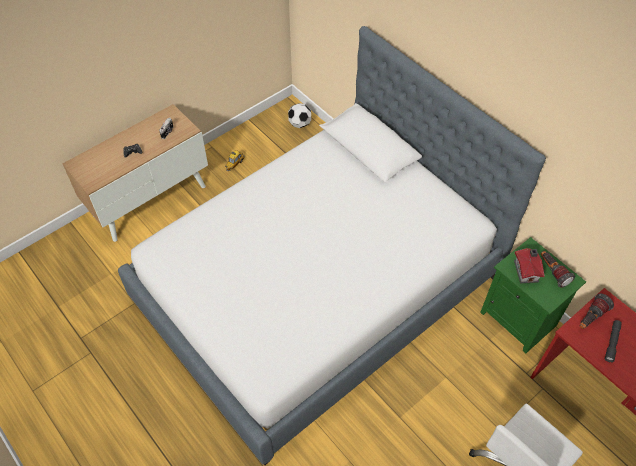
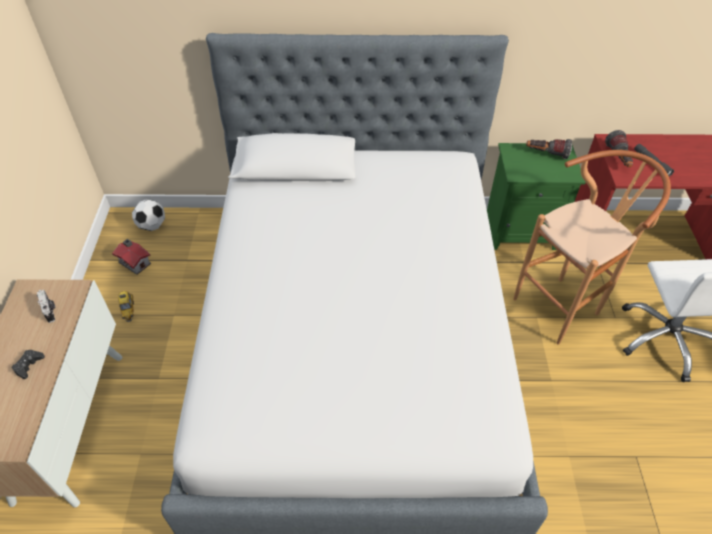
camera: 50 degrees left, 5 degrees down
(475, 388) = (563, 305): none -> brown stool
(526, 270) = (530, 167): toy house -> toy house (135, 262)

